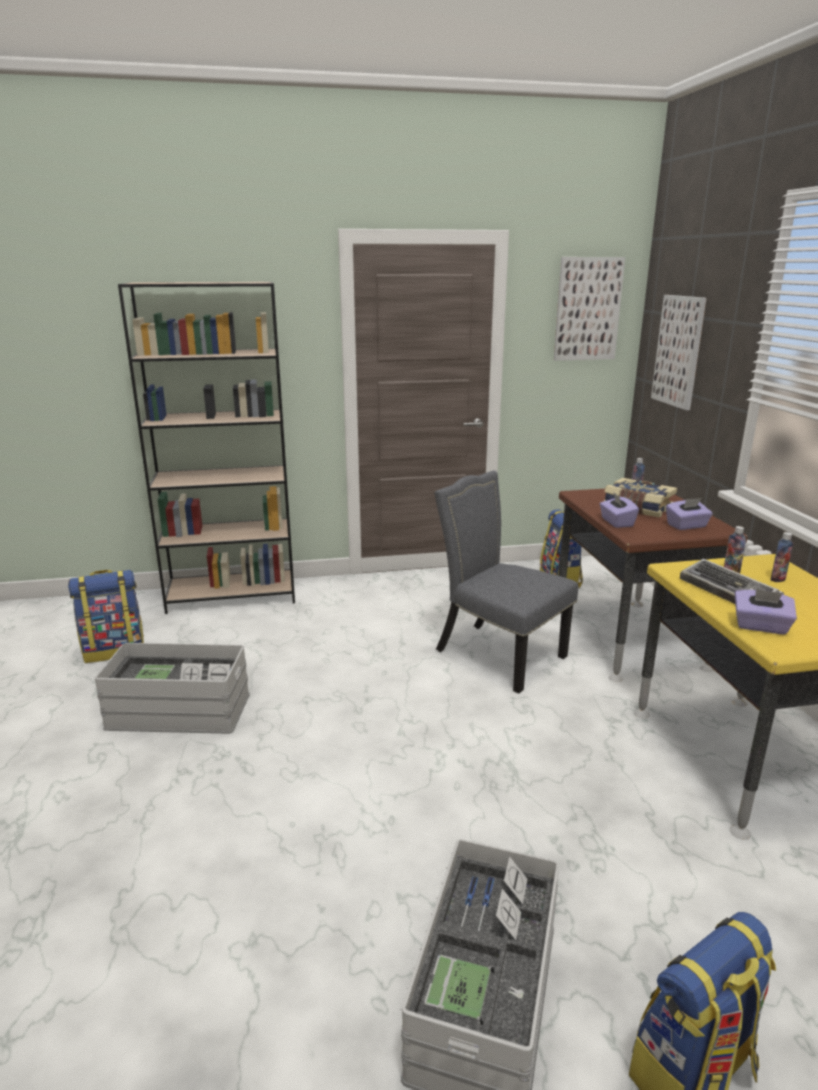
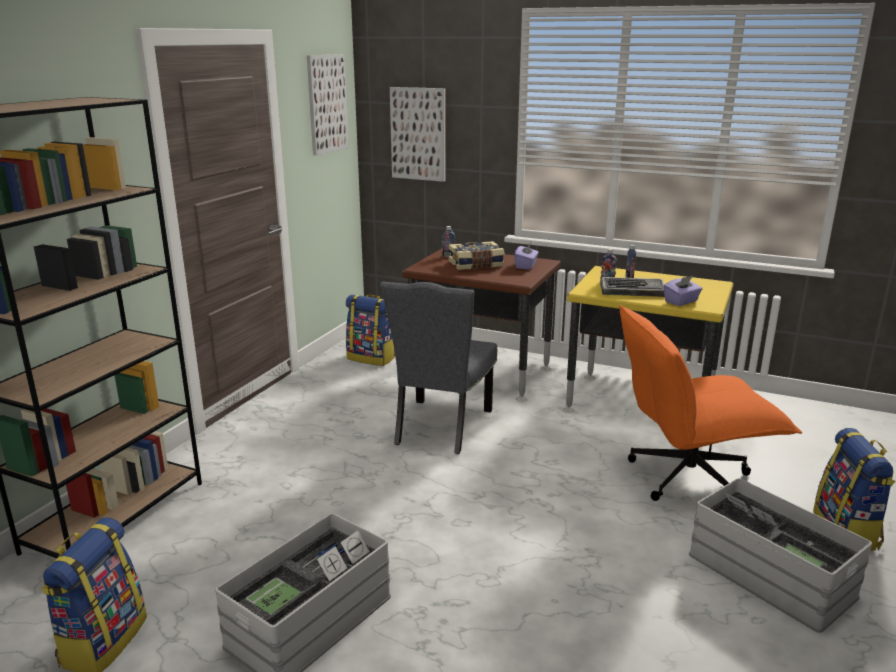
camera: 55 degrees left, 0 degrees up
(501, 656) = (442, 425): grey chair -> grey chair turned 60 degrees counterclockwise
(616, 522) = (491, 277): purple tissue box -> none
(625, 855) = (691, 477): none -> orange office chair

